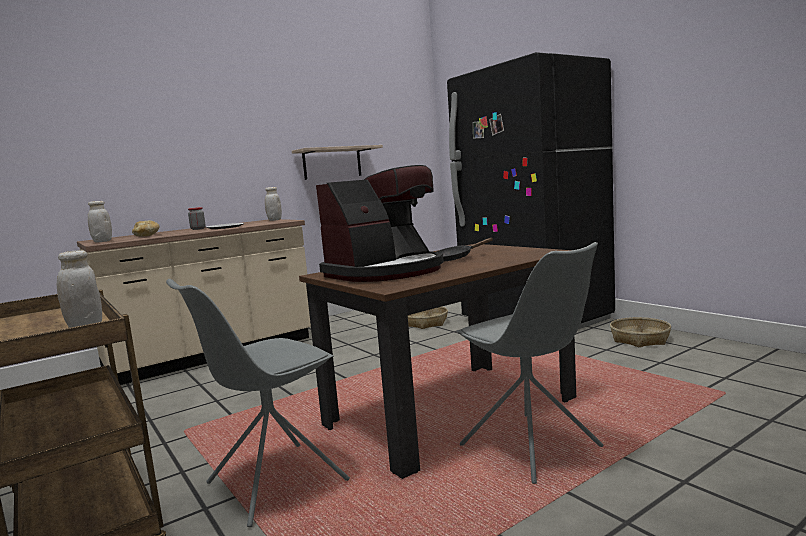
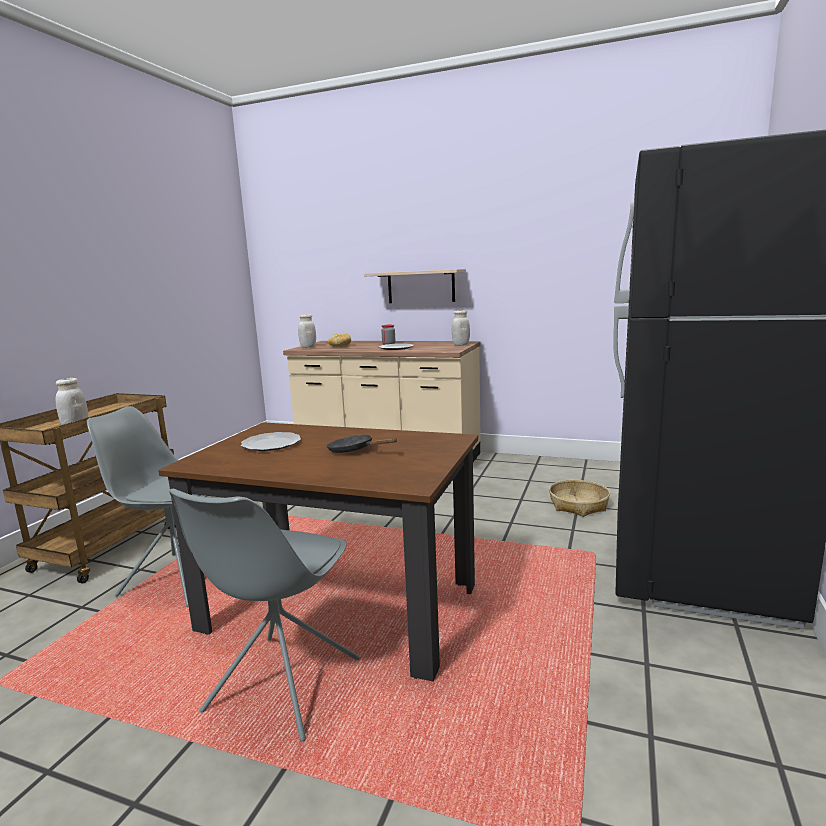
camera: 55 degrees right, 5 degrees up
(332, 163) = (562, 283): shelf -> shelf (421, 286)
(386, 272) = (272, 444): coffee machine -> plate
(640, 339) = (741, 688): basket -> none

